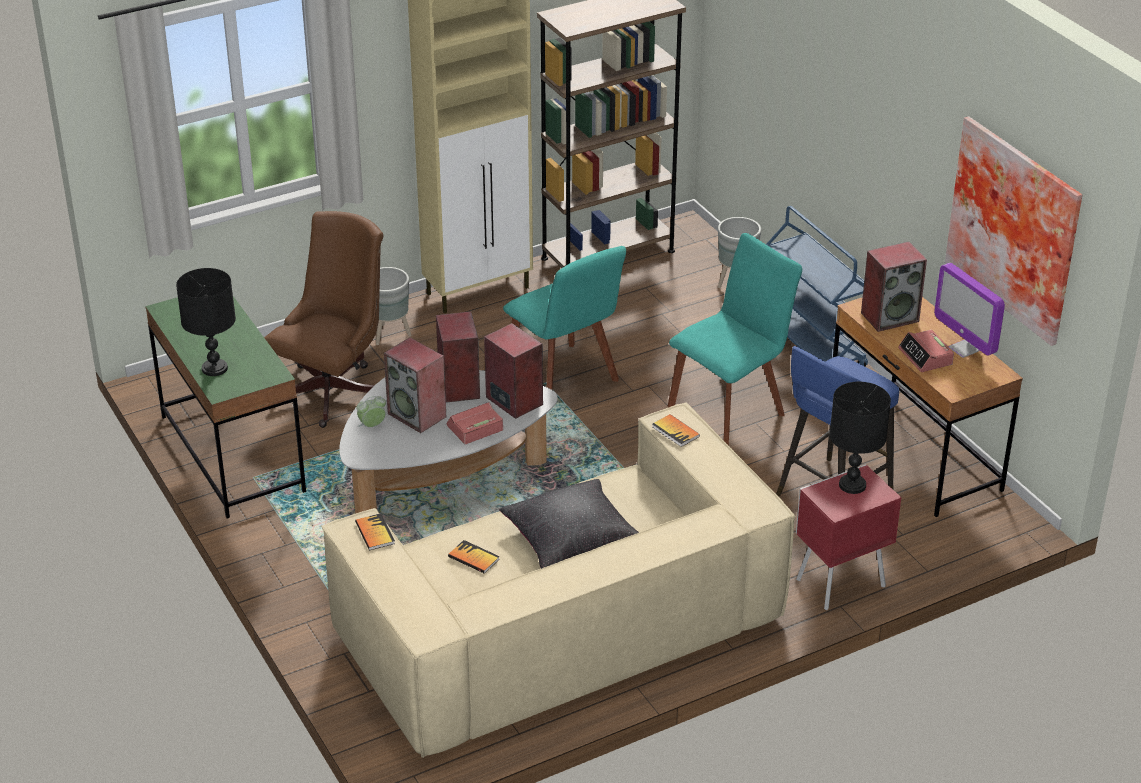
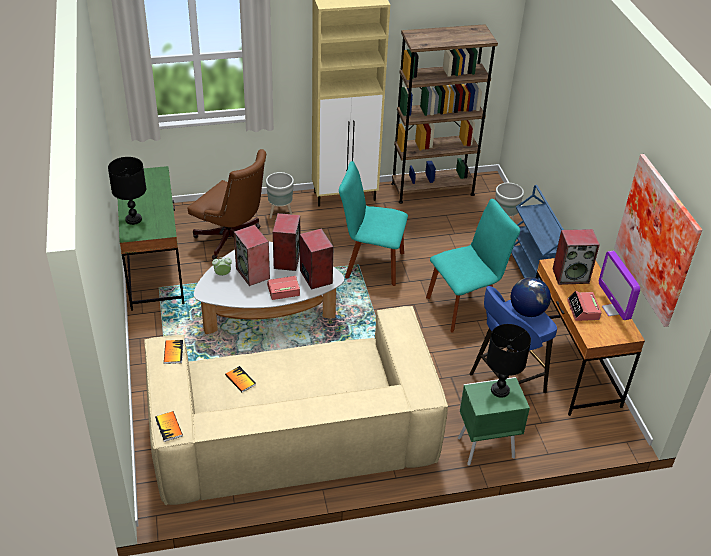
camera: 15 degrees right, 5 degrees up
(335, 389) = (232, 241): brown office chair -> brown office chair turned 75 degrees clockwise
(564, 379) = (371, 264): turquoise chair -> turquoise chair turned 120 degrees clockwise
(571, 538) = (307, 381): black pillow -> none
(675, 431) = (395, 325): book -> book (168, 427)
(838, 583) = (484, 448): red nightstand -> green nightstand
(851, 374) = (527, 311): none -> globe

